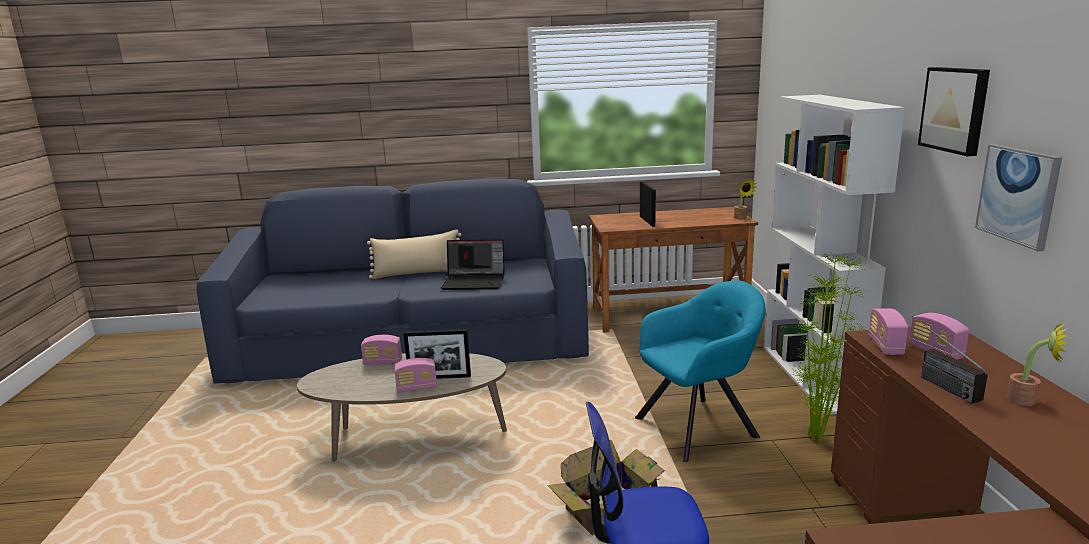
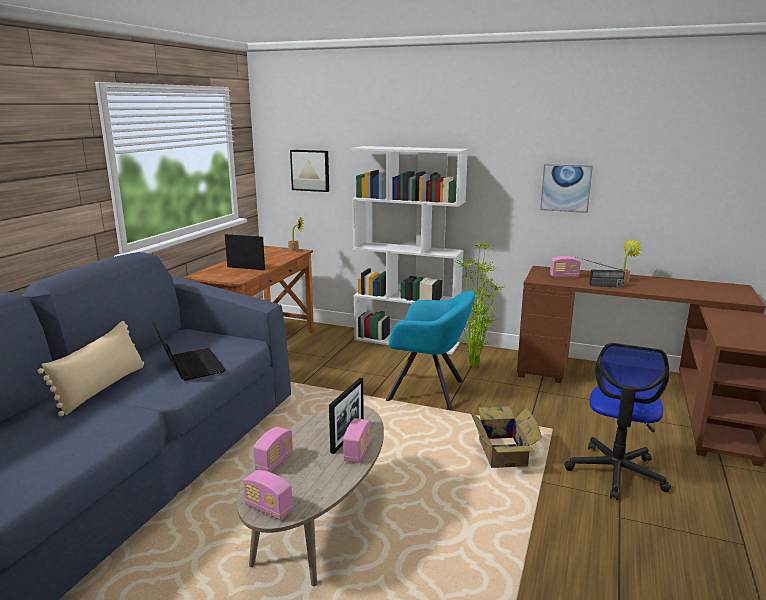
camera: 65 degrees left, 0 degrees up
(475, 282) = (189, 366): laptop -> laptop turned 60 degrees counterclockwise
(699, 426) = (429, 391): turquoise armchair -> turquoise armchair turned 105 degrees clockwise
(885, 346) = (550, 281): radio -> radio (268, 508)
(955, 109) = (510, 147): picture -> picture (310, 170)

